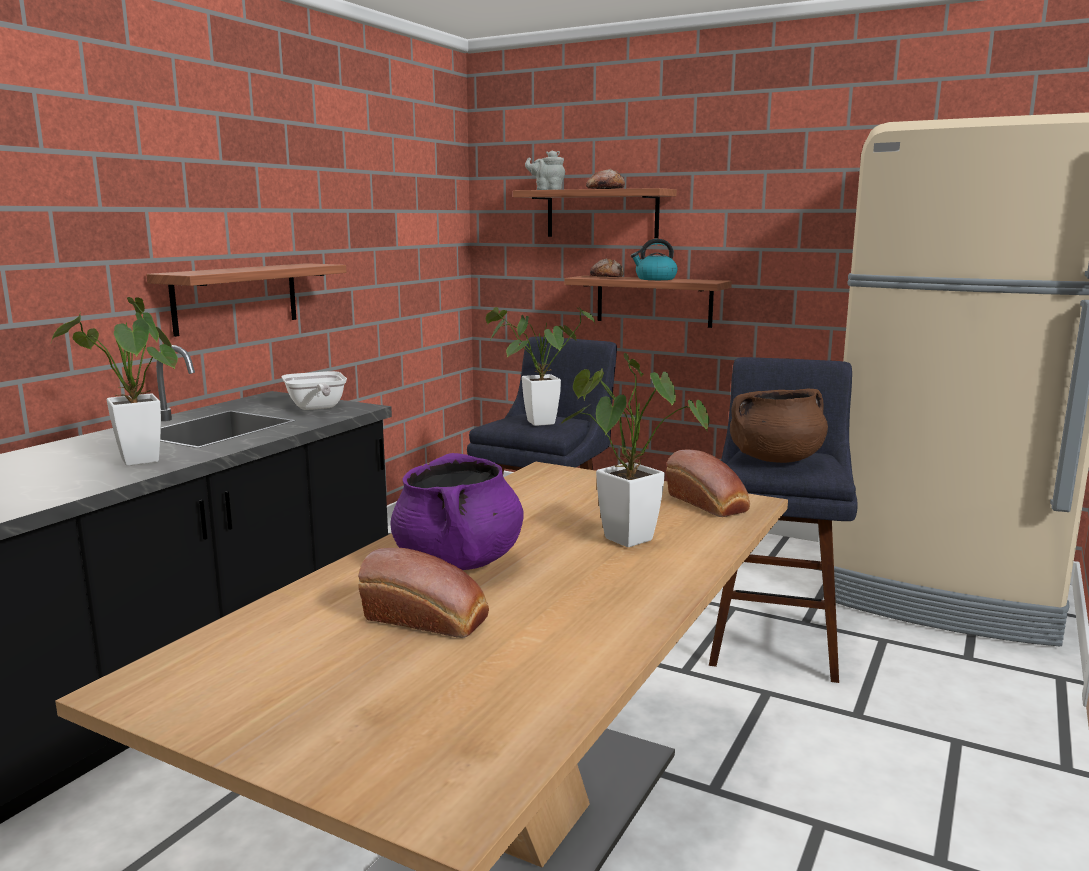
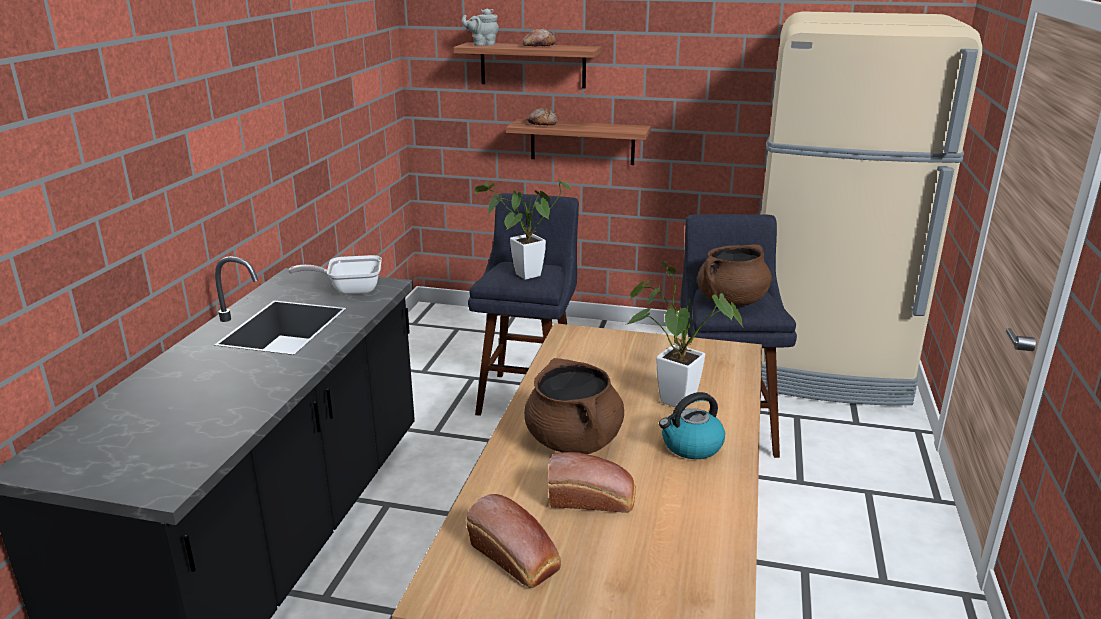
camera: 15 degrees left, 10 degrees up
(141, 463) = (264, 380): potted plant -> none
(236, 297) = (254, 192): shelf -> none
(316, 408) = (350, 289): frying pan -> frying pan turned 120 degrees clockwise
(458, 562) = (574, 442): purple cooking pot -> brown cooking pot
(655, 279) = (587, 126): kettle -> kettle (691, 446)
(709, 504) = (711, 356): bread -> bread (517, 559)

